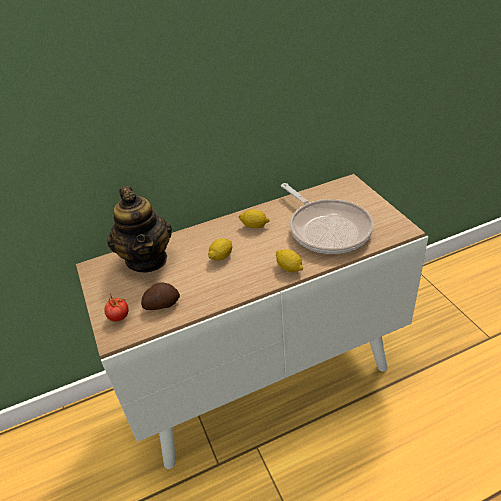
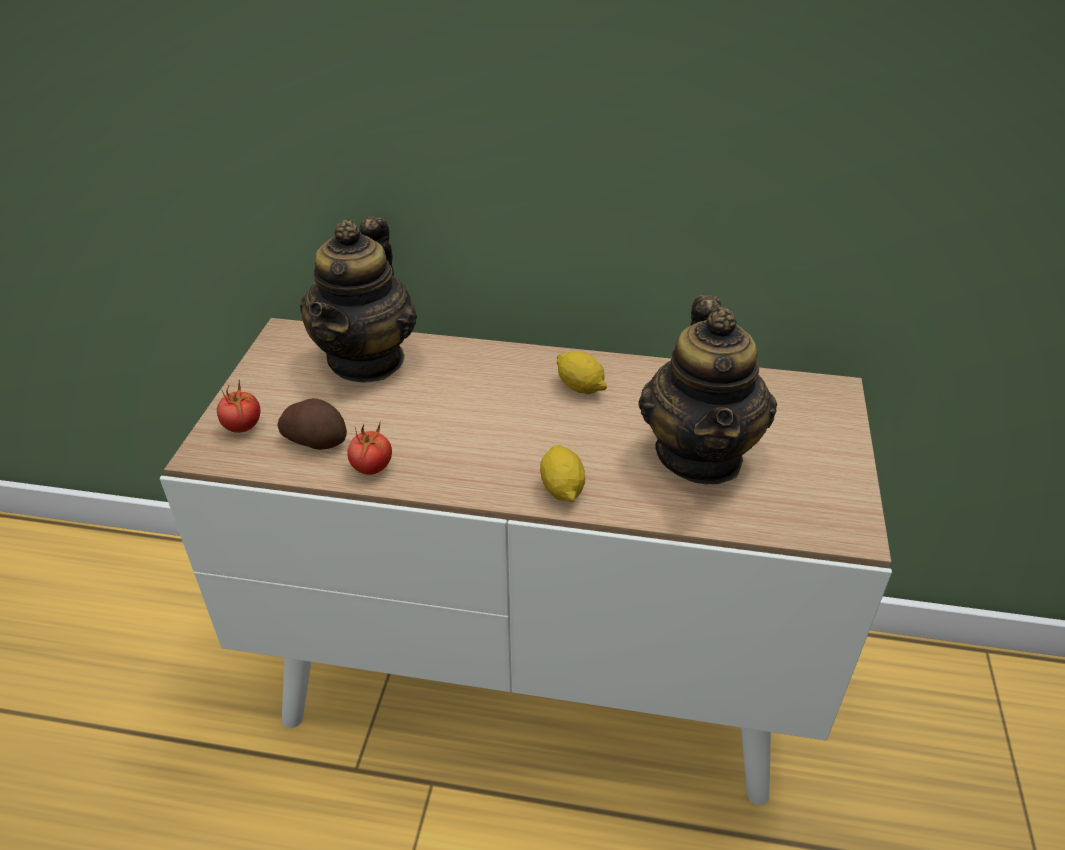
camera: 30 degrees right, 0 degrees up
(201, 302) = (372, 468): none -> tomato
(221, 256) = (476, 411): lemon -> none
(327, 229) = (700, 455): frying pan -> teapot

